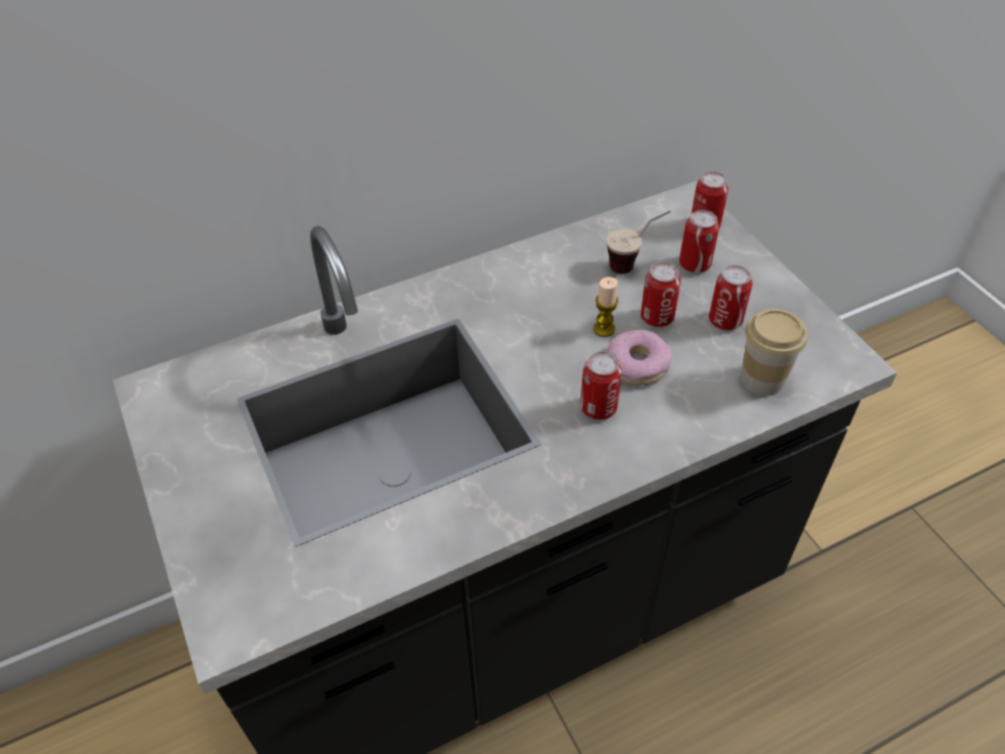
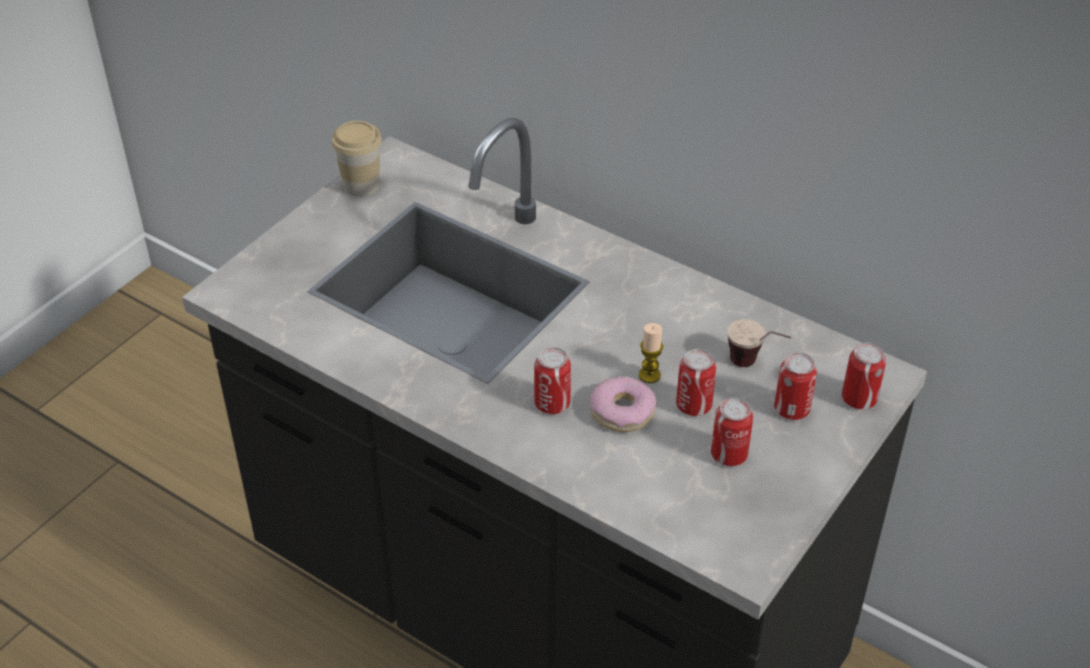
camera: 60 degrees right, 5 degrees down
(762, 379) = (670, 503): cup -> cup (361, 185)

